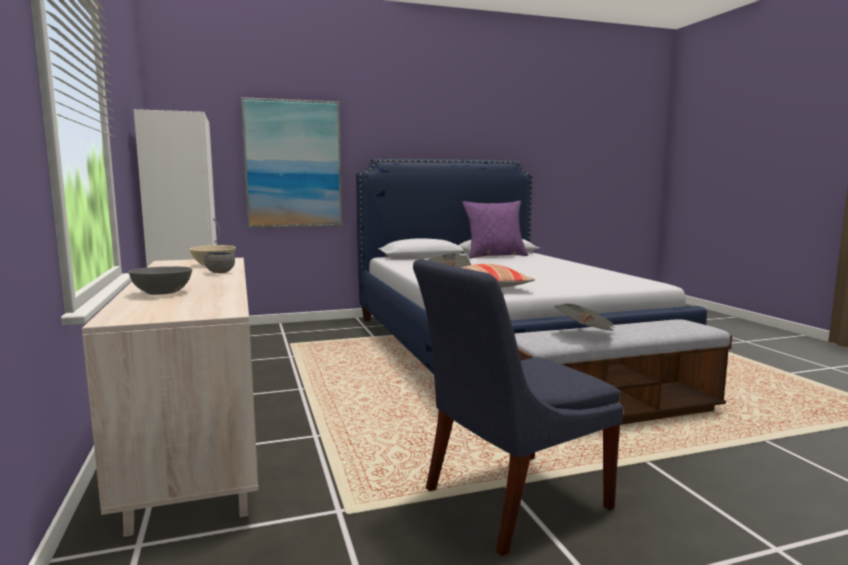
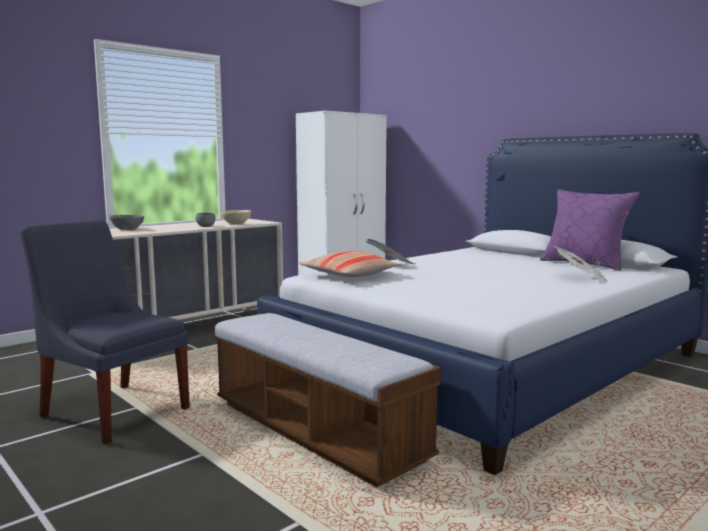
camera: 65 degrees right, 0 degrees up
(293, 164) = (445, 147): picture -> none
(586, 334) = (282, 329): newspaper -> newspaper (579, 277)

